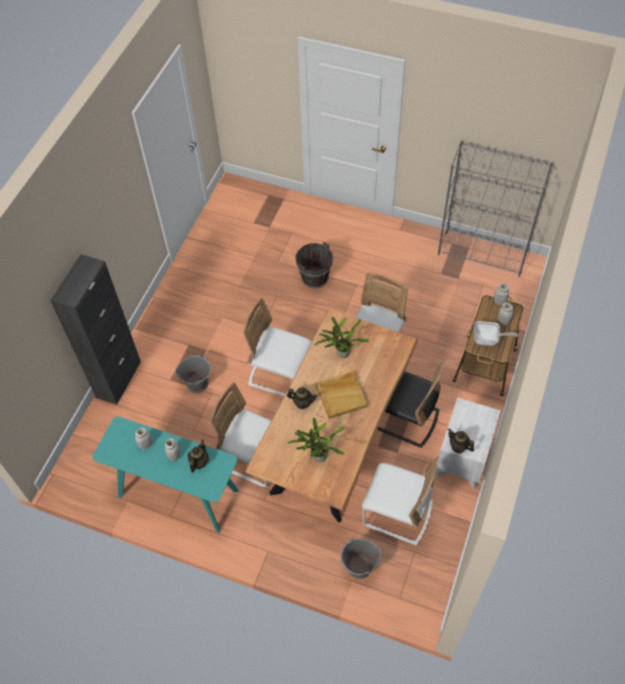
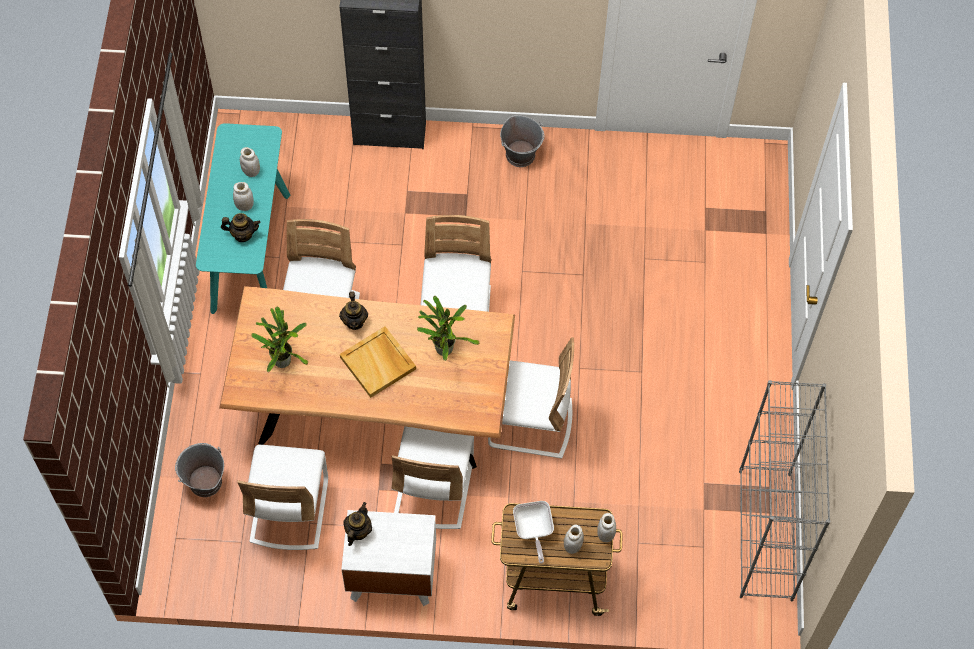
camera: 70 degrees right, 5 degrees up
(197, 383) = (411, 223): grey bucket -> grey bucket (521, 154)
(314, 278) = (633, 314): brown bucket -> none
(405, 419) = (433, 489): black chair -> white chair

